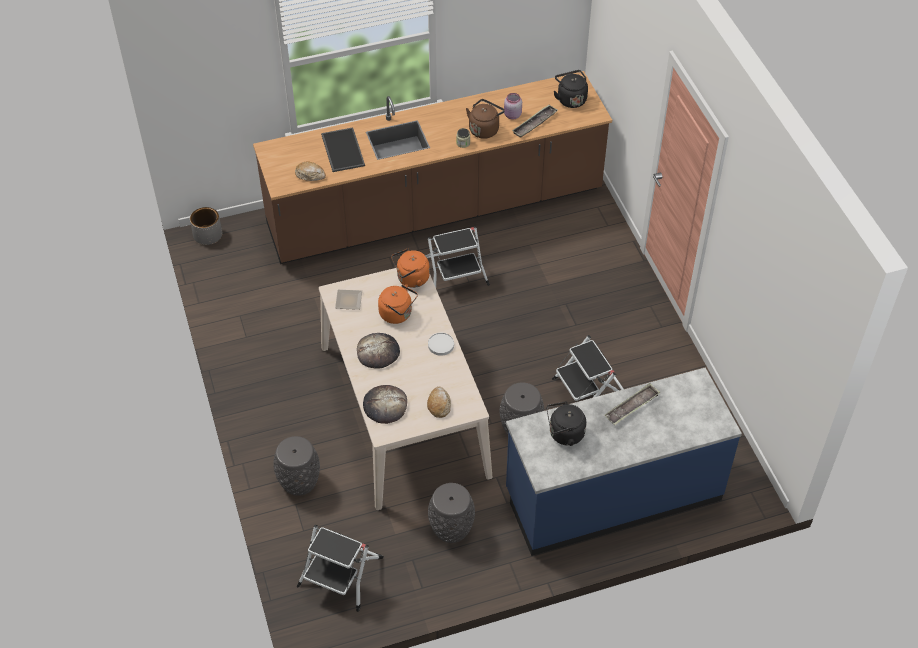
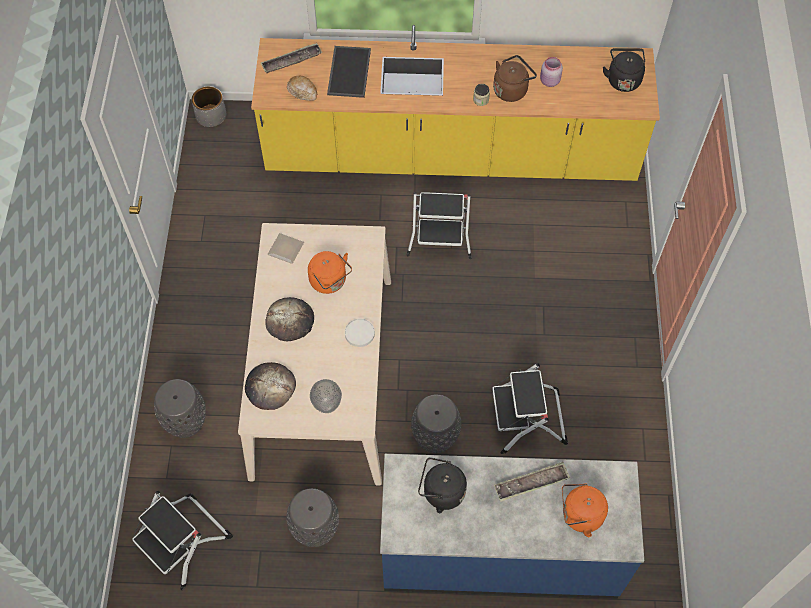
camera: 20 degrees right, 10 degrees up
(411, 279) = (362, 244): orange kettle -> orange kettle (579, 515)
(435, 210) = (450, 154): brown counter -> yellow counter
(439, 404) = (327, 405): bread -> vase
(534, 123) = (570, 98): tray -> tray (291, 61)

